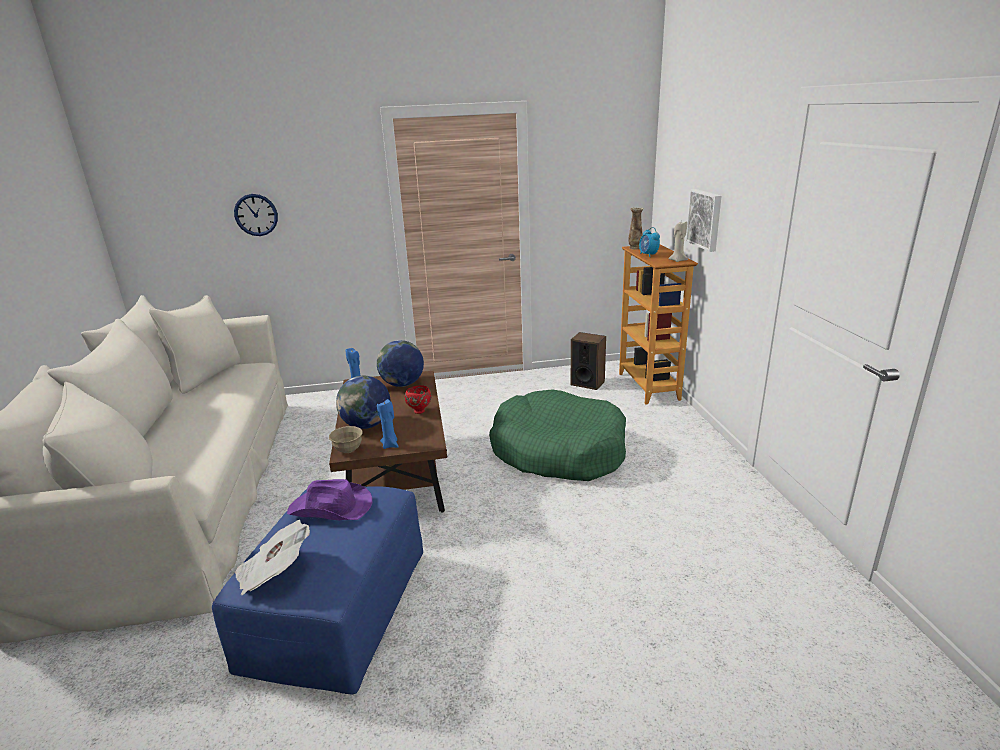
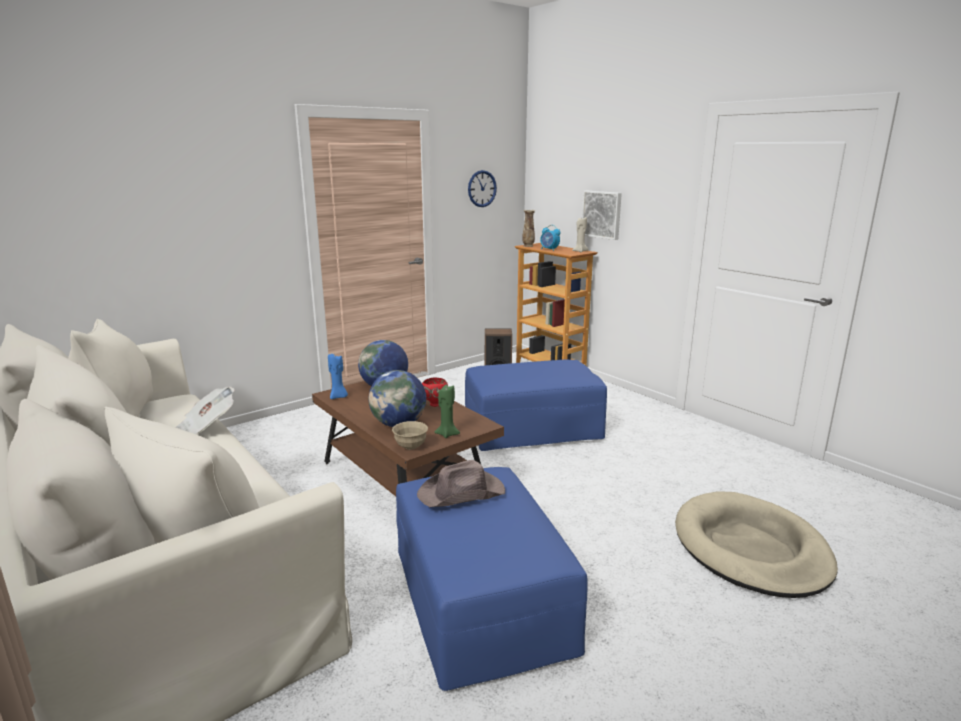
camera: 30 degrees left, 5 degrees down
(256, 215) = (151, 219): wall clock -> wall clock (482, 188)
(274, 573) = (480, 556): newspaper -> newspaper (205, 427)
(331, 508) = (462, 493): purple hat -> brown hat
(390, 445) = (447, 434): blue candle -> green candle
(558, 450) = (532, 429): green dog bed -> blue ottoman
(639, 657) = (750, 549): none -> beige dog bed

